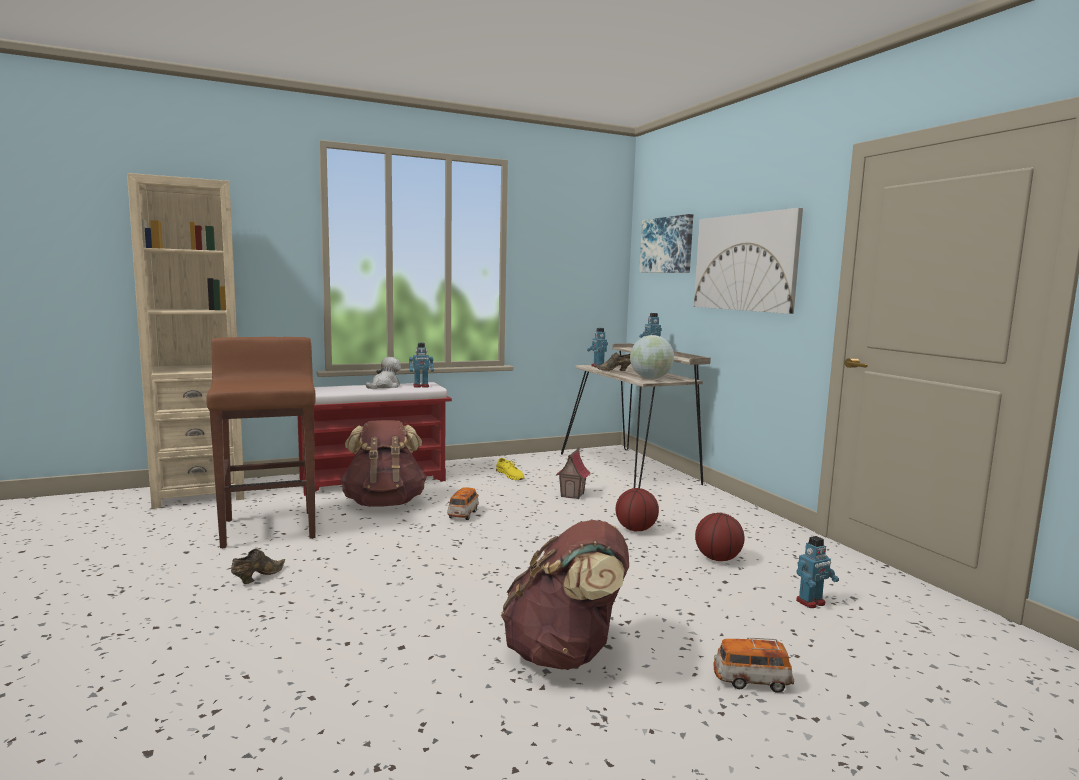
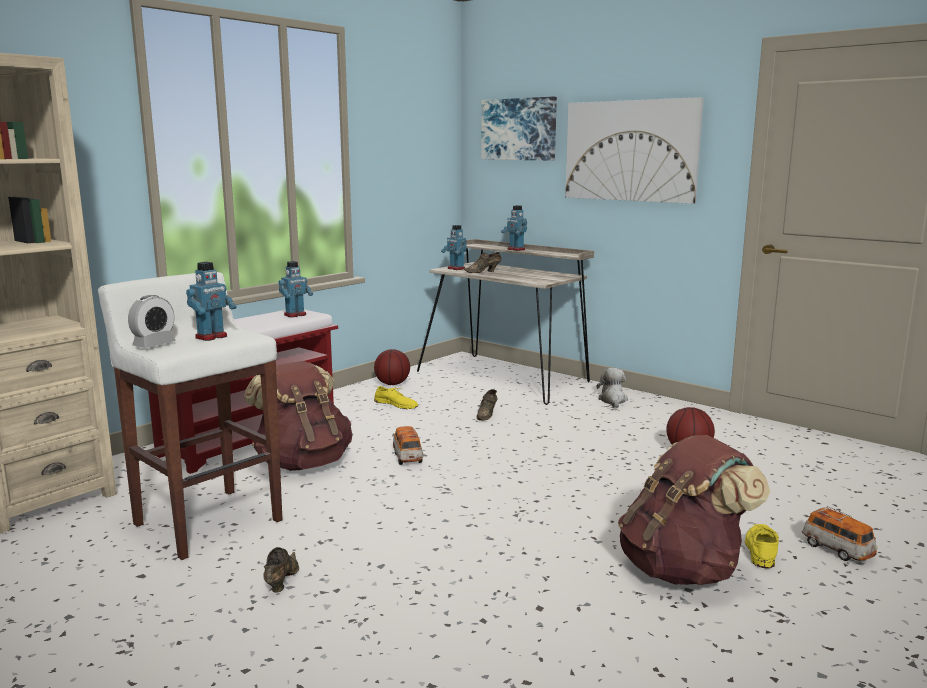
camera: 25 degrees left, 5 degrees up
(229, 382) = (154, 344): none -> alarm clock
(270, 528) = (207, 522): brown stool -> white stool
(384, 386) = (253, 321): plush toy -> plush toy (613, 400)
(572, 495) = (487, 415): toy house -> brown shoe
(636, 529) = (589, 438): basketball -> basketball (392, 384)
(650, 378) = (538, 278): globe -> none
(668, 657) = (760, 549): none -> yellow shoe
(751, 681) = (837, 550): toy car -> toy car turned 105 degrees counterclockwise
(811, 602) = (798, 473): toy robot -> toy robot (212, 337)

